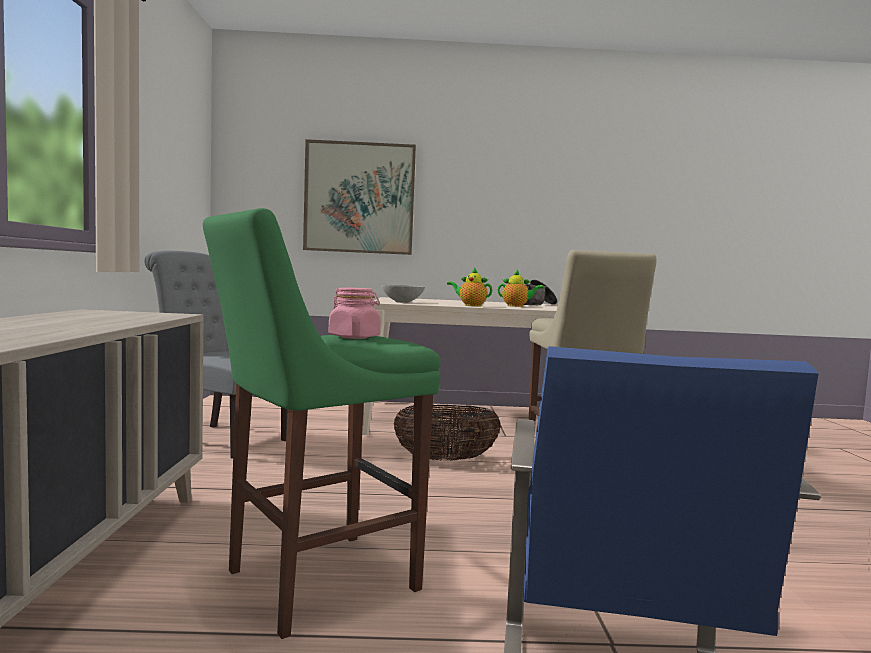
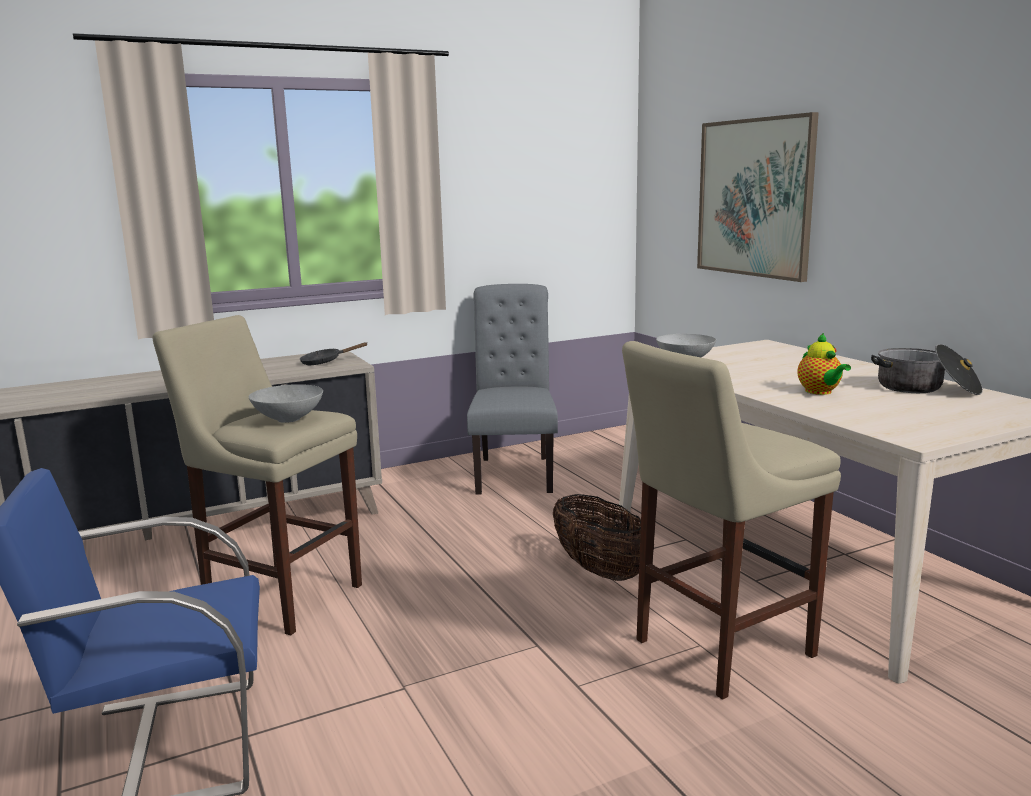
camera: 65 degrees right, 10 degrees up
(128, 314) = (325, 362): none -> black frying pan
(313, 582) = (279, 594): green stool -> beige stool
(354, 337) = (288, 419): pink jar -> grey bowl
(470, 305) = (734, 381): teapot -> none

